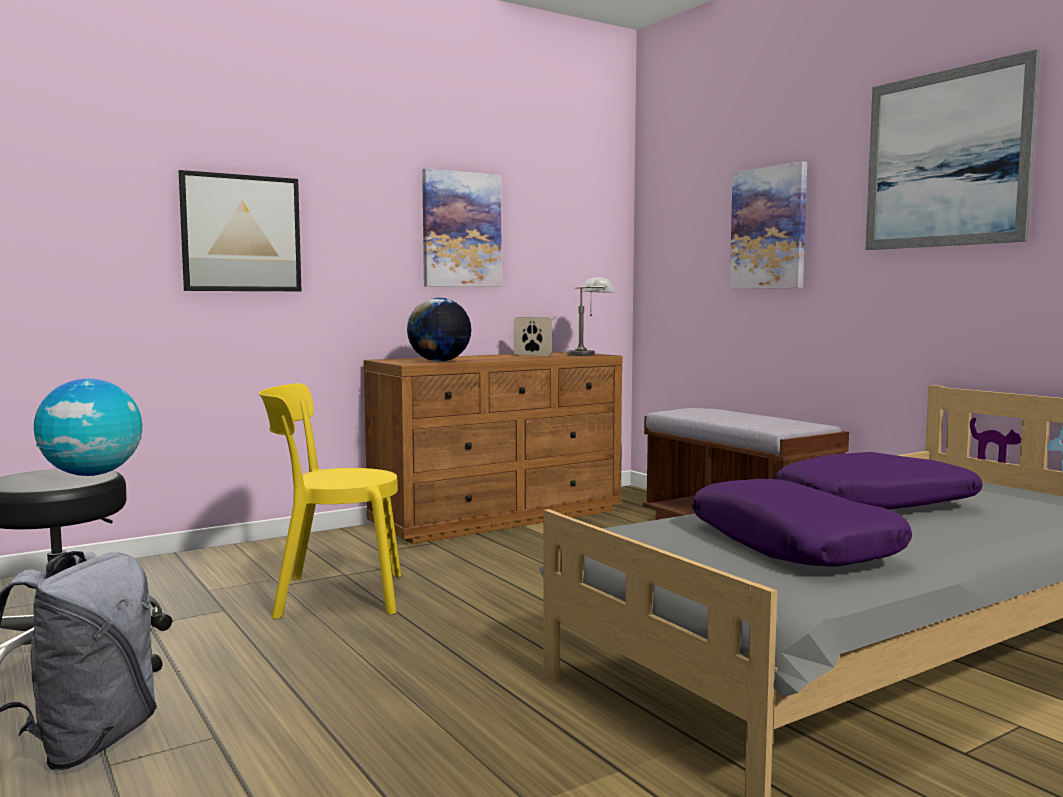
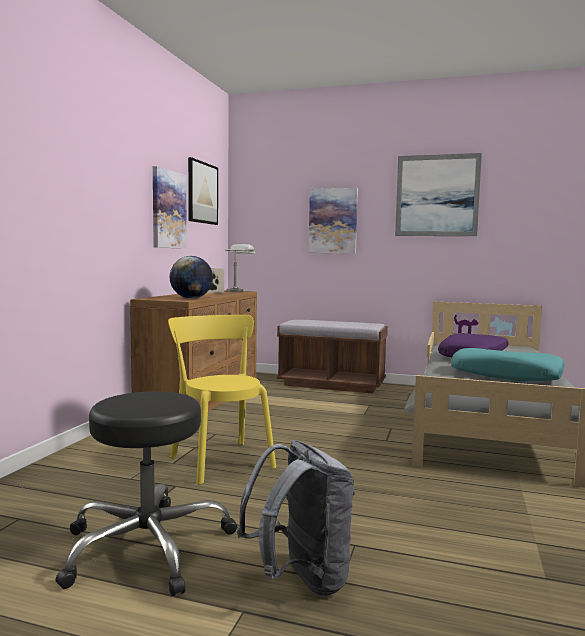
camera: 40 degrees left, 0 degrees up
(92, 474) = (163, 395): globe -> none
(241, 233) = (67, 203): picture -> picture (202, 193)
(332, 595) = (220, 460): yellow chair -> yellow chair turned 105 degrees clockwise
(793, 544) = (506, 375): purple pillow -> turquoise pillow

